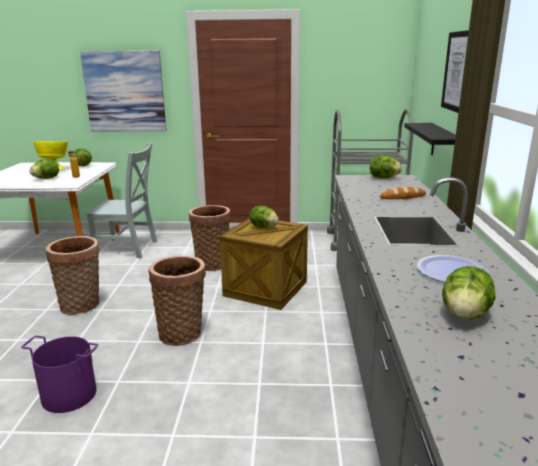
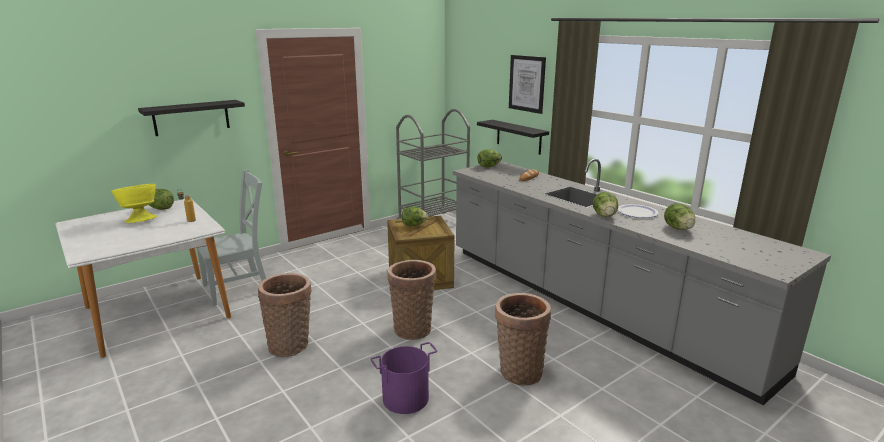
camera: 40 degrees left, 0 degrees up
(46, 178) = (160, 230): lettuce -> lettuce (604, 216)
(124, 92) = (191, 117): picture -> black shelf
(212, 263) = (345, 274): basket -> basket (519, 370)

